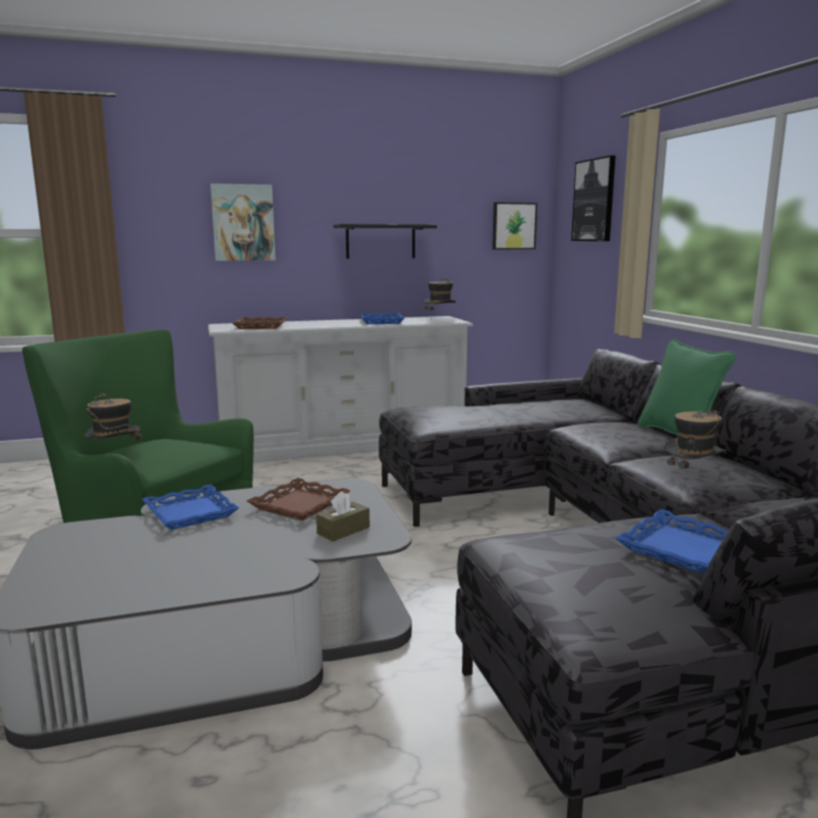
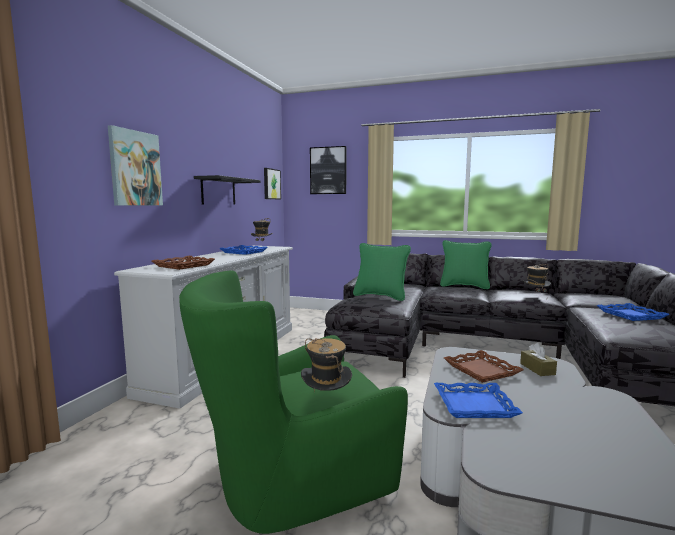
camera: 55 degrees left, 5 degrees down
(478, 411) = (380, 296): none -> green pillow

